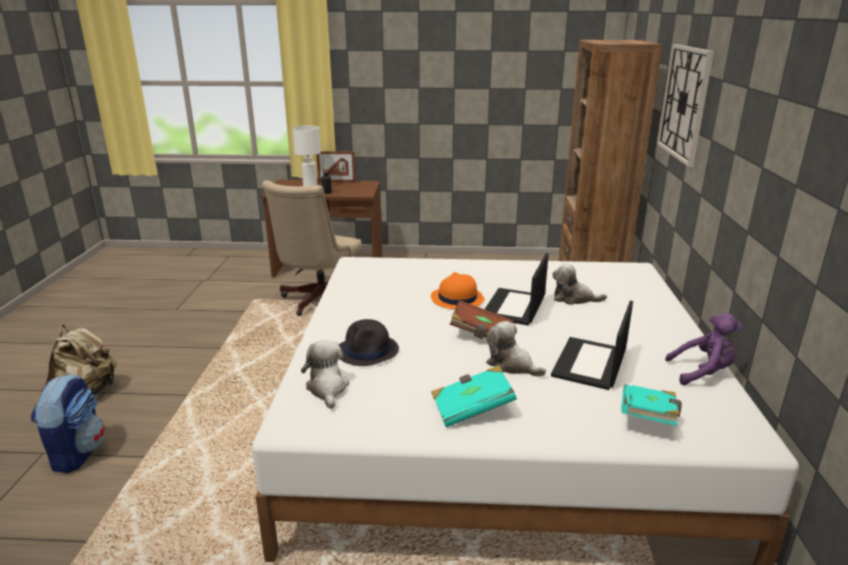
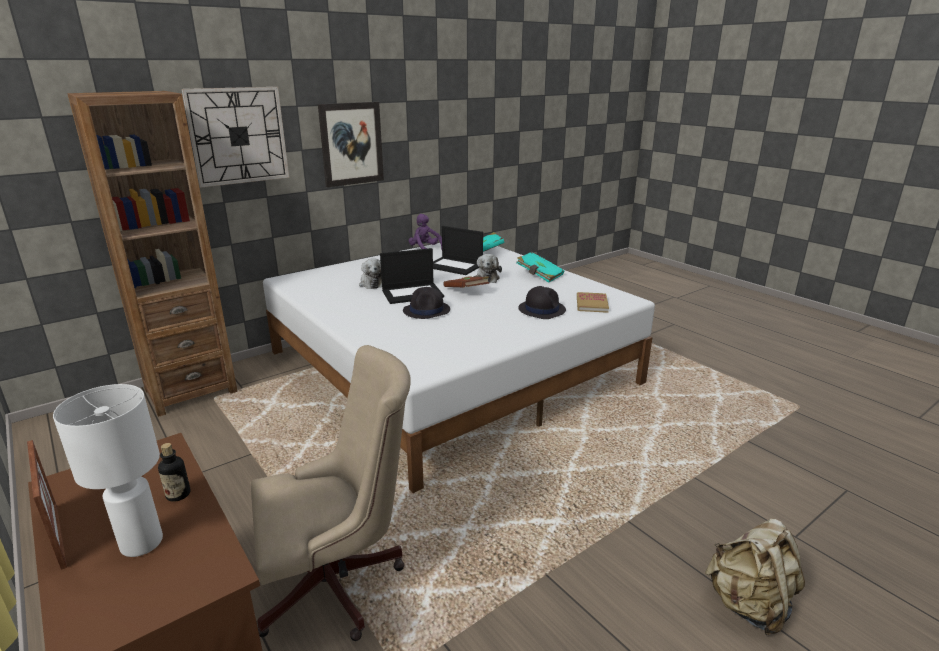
camera: 130 degrees left, 0 degrees up
(77, 453) = (758, 516): backpack -> none
(327, 388) = (591, 304): plush toy -> book
(457, 299) = (427, 311): orange hat -> black hat
(590, 364) = (454, 266): laptop -> laptop turned 45 degrees clockwise
(739, 153) = (351, 144): none -> picture

